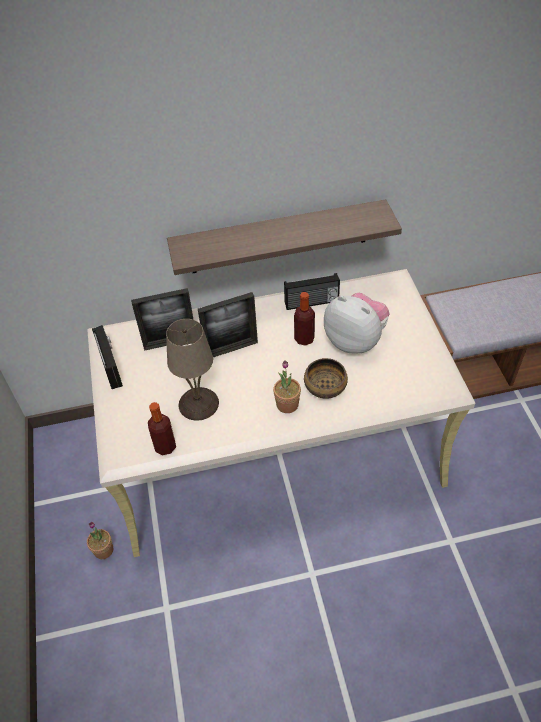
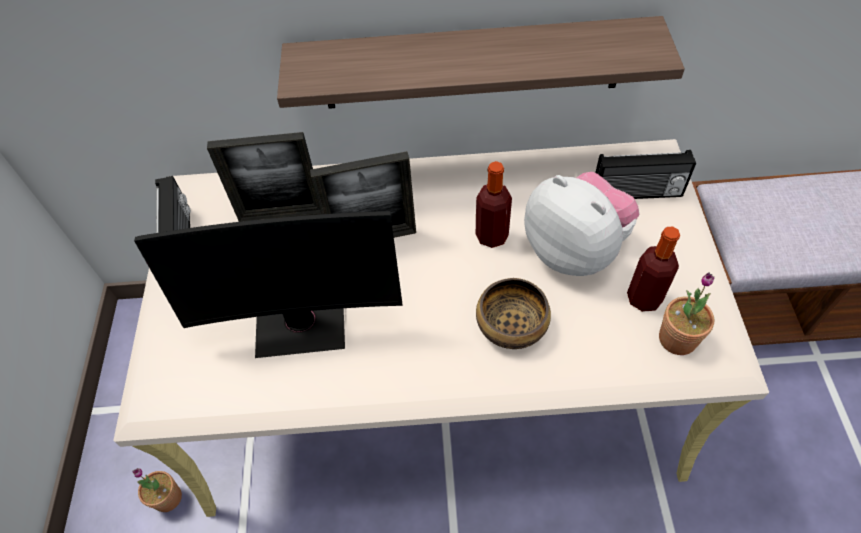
camera: 10 degrees right, 5 degrees up
(165, 446) = (229, 394): bottle -> bottle (644, 298)
(199, 403) = (301, 324): beige table lamp -> monitor
(287, 404) = (443, 348): potted plant -> potted plant (677, 339)
(311, 303) = (514, 177): radio -> radio (637, 193)

